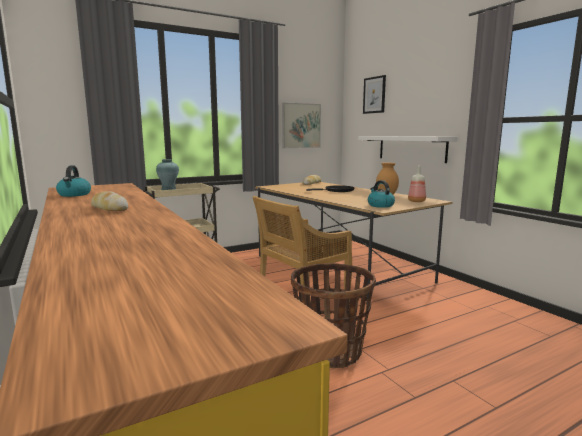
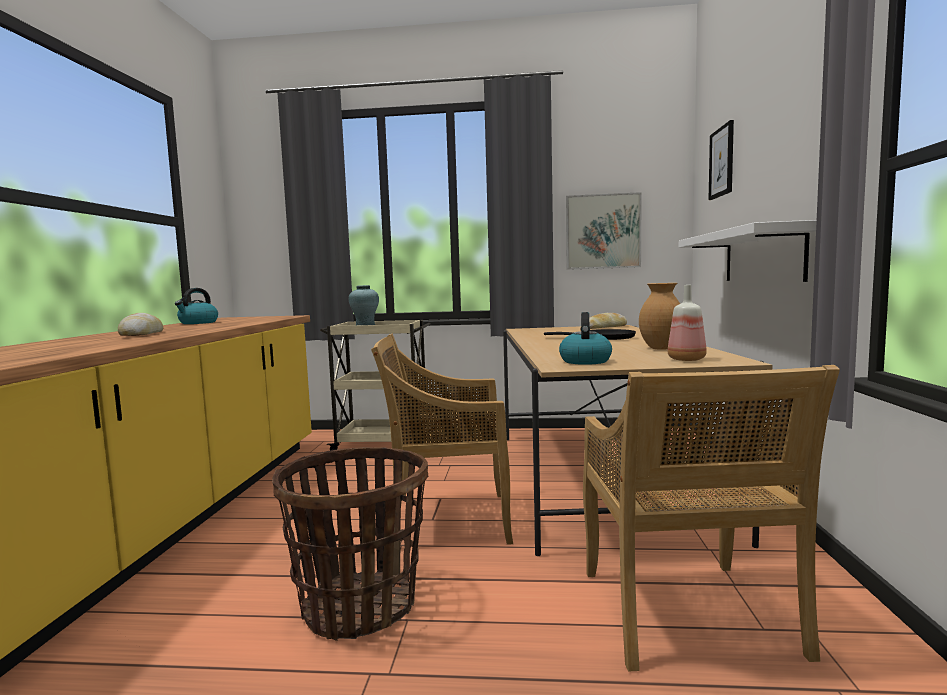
camera: 35 degrees right, 5 degrees down
(450, 313) = (687, 615): none -> beige chair

